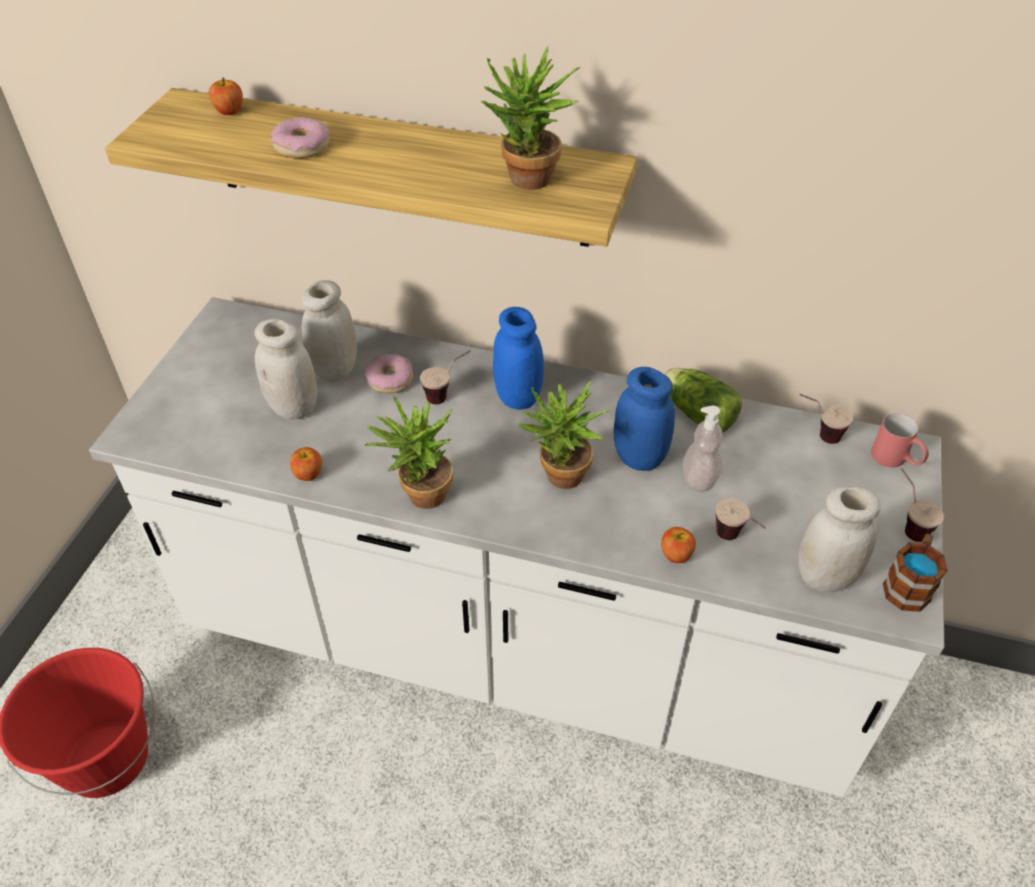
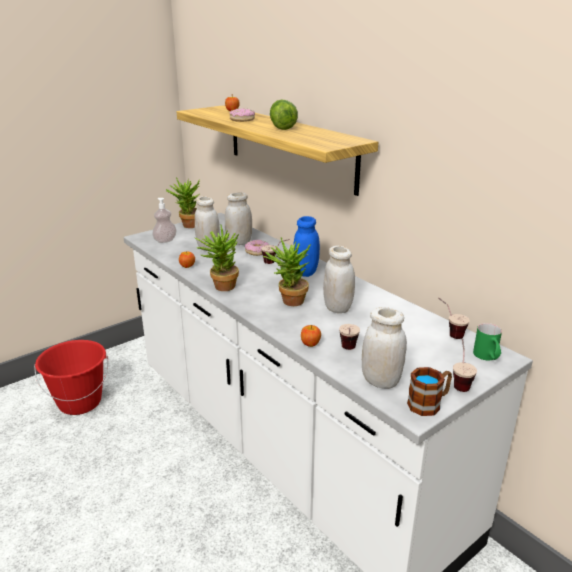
camera: 35 degrees right, 20 degrees down
(526, 183) = (313, 138): potted plant -> potted plant (187, 226)
(639, 457) = (337, 308): blue jar -> white jar
(695, 412) = (388, 304): lettuce -> lettuce (282, 126)
(699, 479) = (359, 324): soap dispenser -> soap dispenser (165, 240)
(896, 460) = (487, 357): red mug -> green mug

